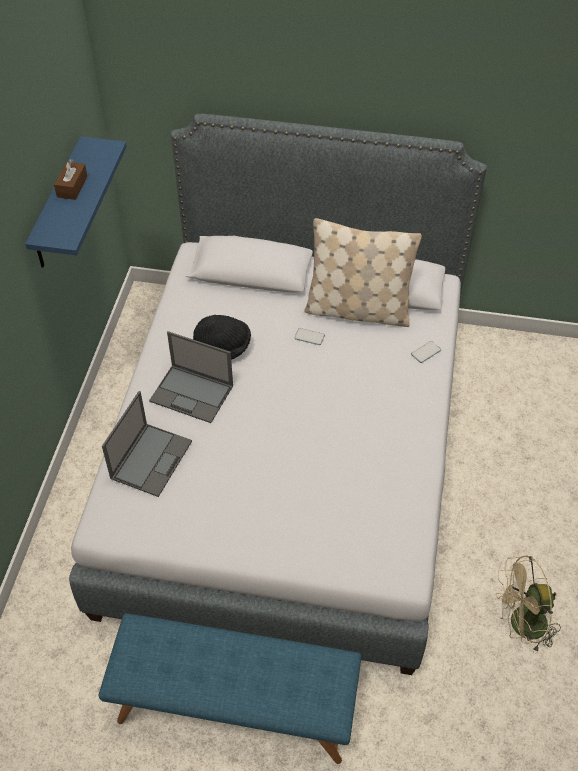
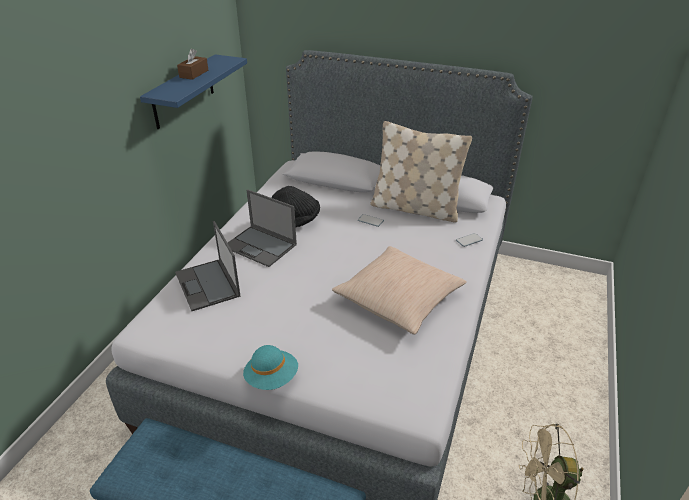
camera: 10 degrees right, 15 degrees down
(151, 459) = (208, 285): laptop -> laptop turned 120 degrees clockwise
(255, 563) = (272, 378): none -> turquoise hat
(362, 446) = (399, 299): none -> beige pillow

